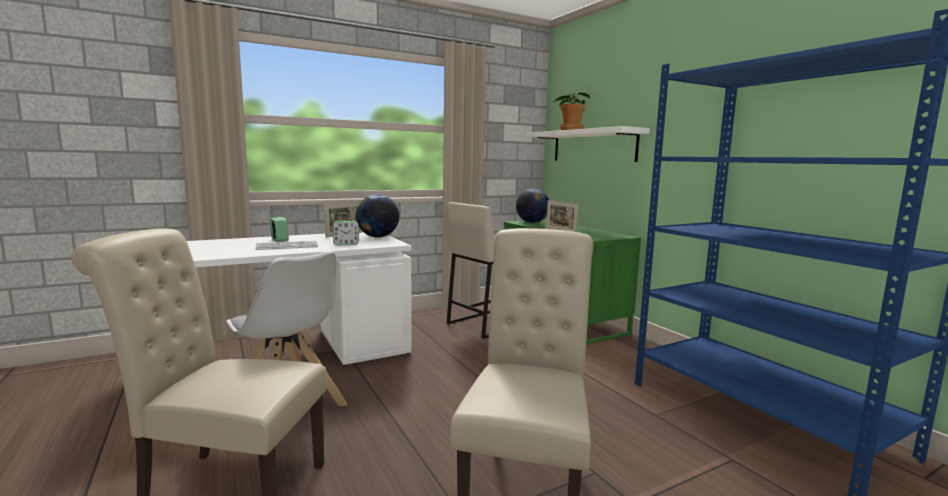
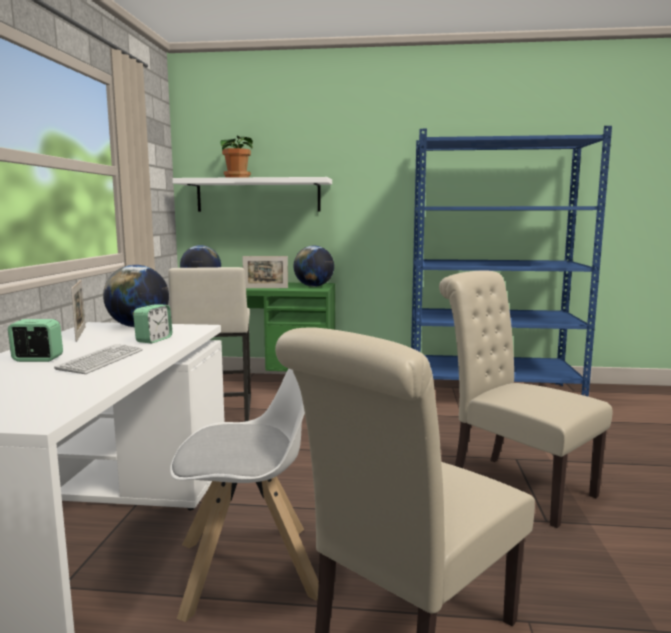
camera: 55 degrees left, 0 degrees up
(603, 236) = (313, 286): none -> globe

